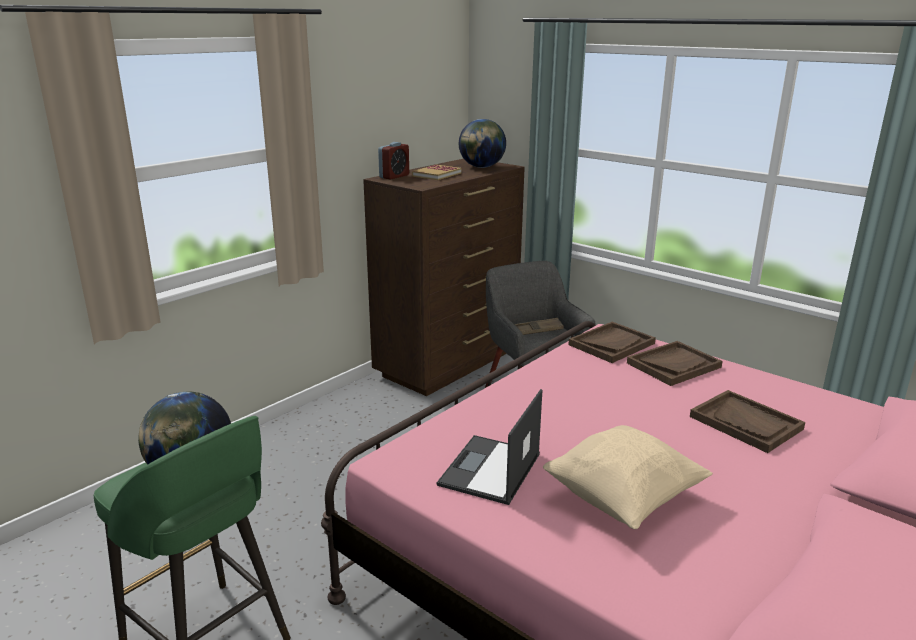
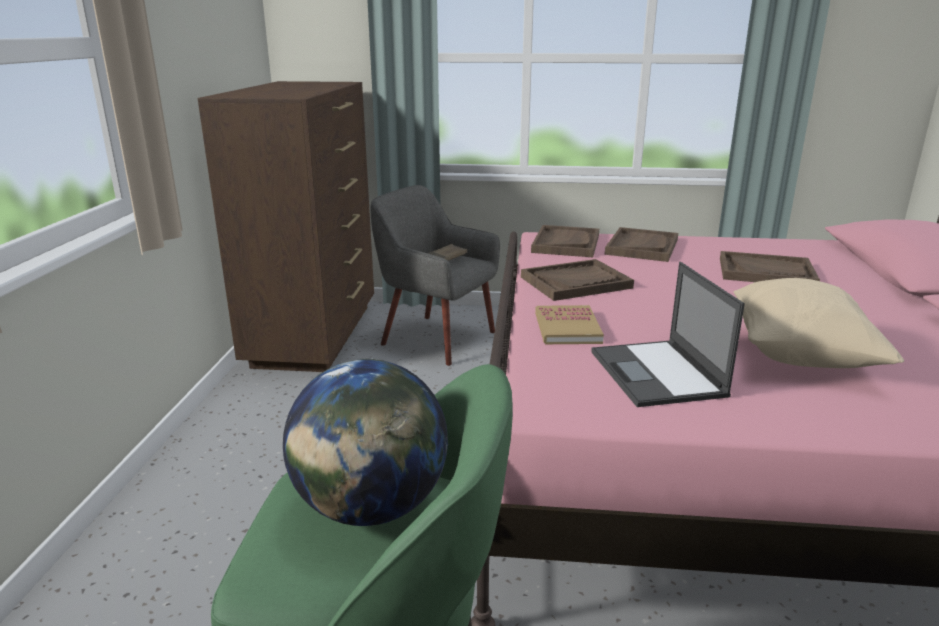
camera: 35 degrees left, 0 degrees up
(394, 176) = (234, 94): alarm clock -> none
(437, 174) = (284, 90): book -> book (567, 328)
(481, 167) = (318, 84): globe -> none
(558, 381) = (576, 282): none -> brown tray

